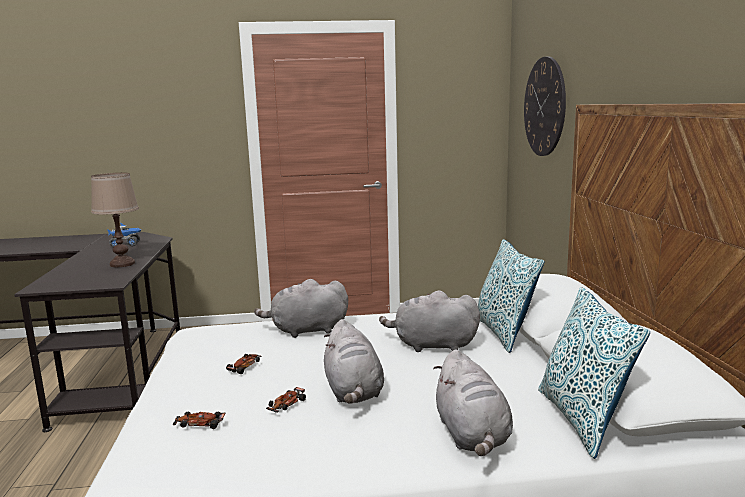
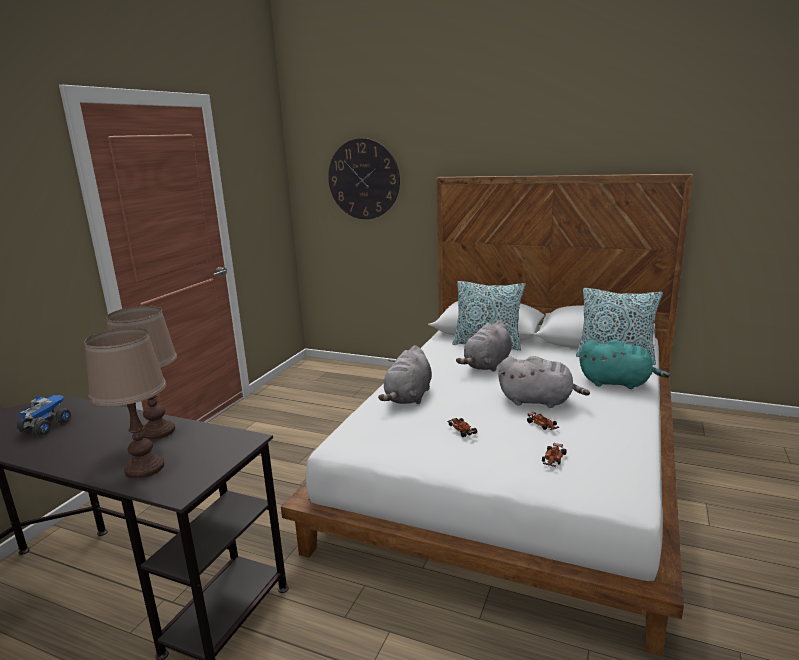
camera: 60 degrees left, 5 degrees up
(69, 274) = (144, 468): none -> brown table lamp
(472, 436) = (617, 383): grey plush toy -> turquoise plush toy

